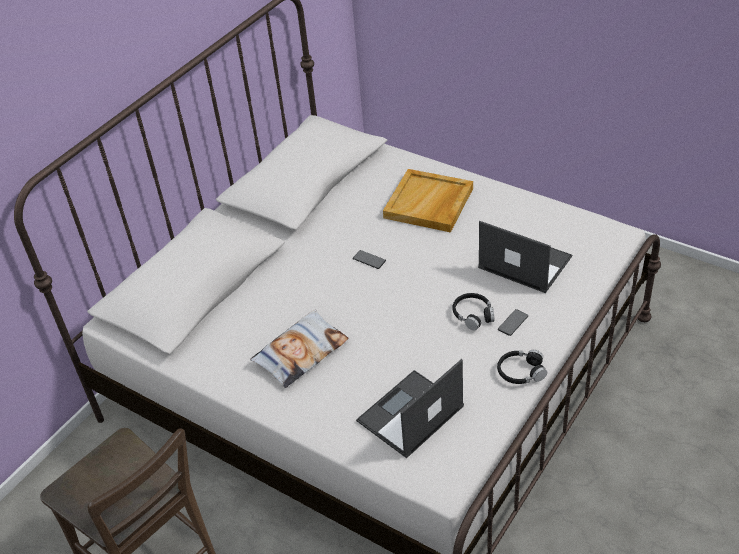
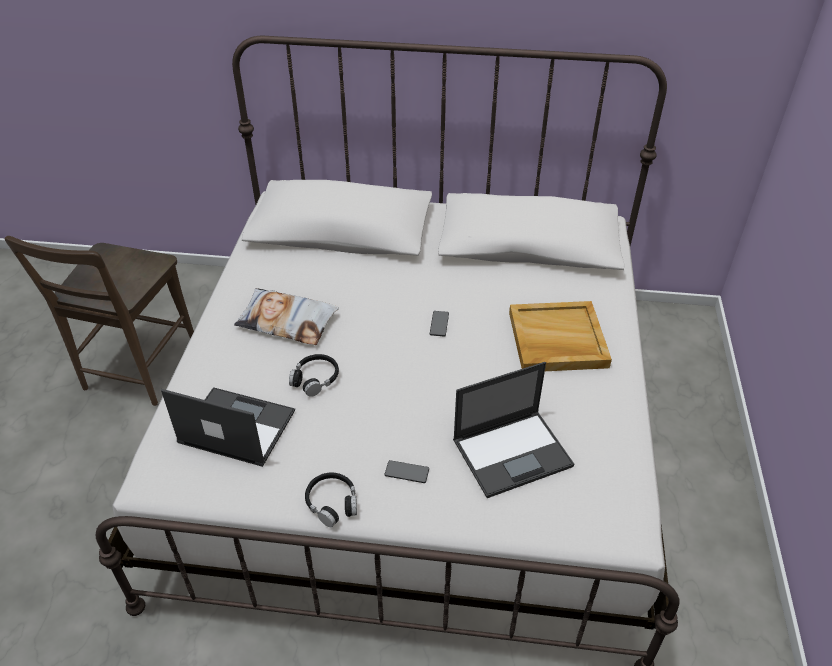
camera: 60 degrees right, 0 degrees up
(473, 315) = (402, 433): black headphones -> black headphones (315, 379)
(523, 262) = (513, 452): laptop -> laptop turned 60 degrees clockwise

